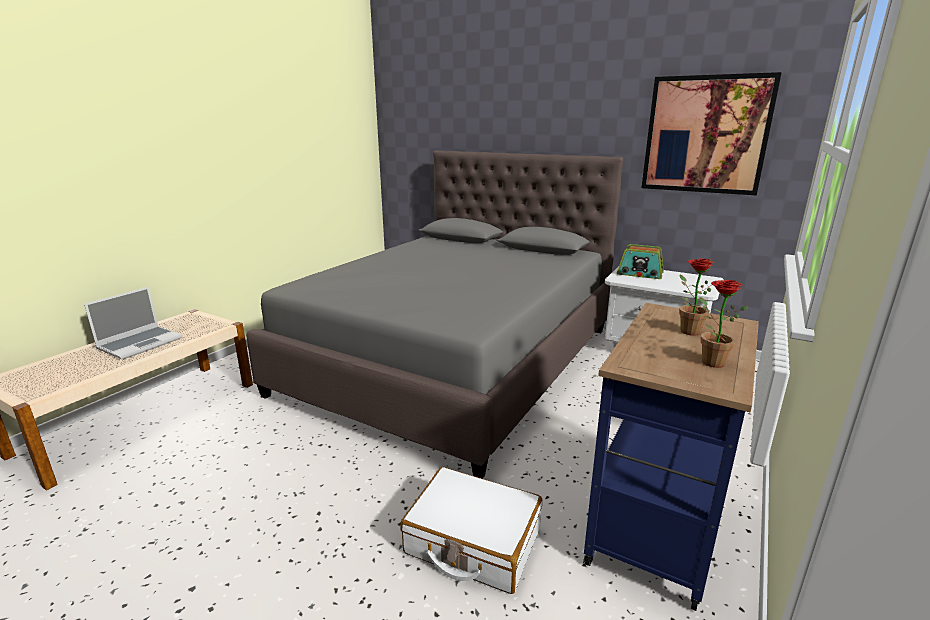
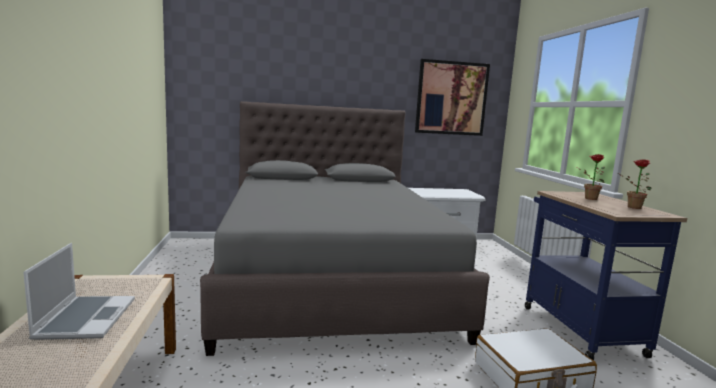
camera: 40 degrees left, 10 degrees down
(640, 274) = (427, 191): radio -> none

